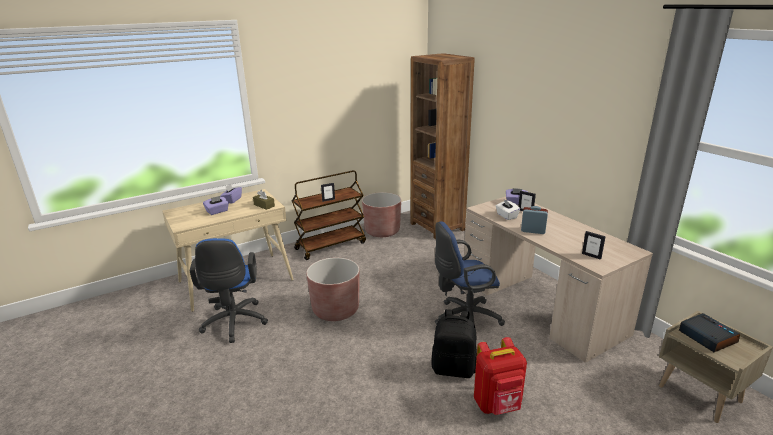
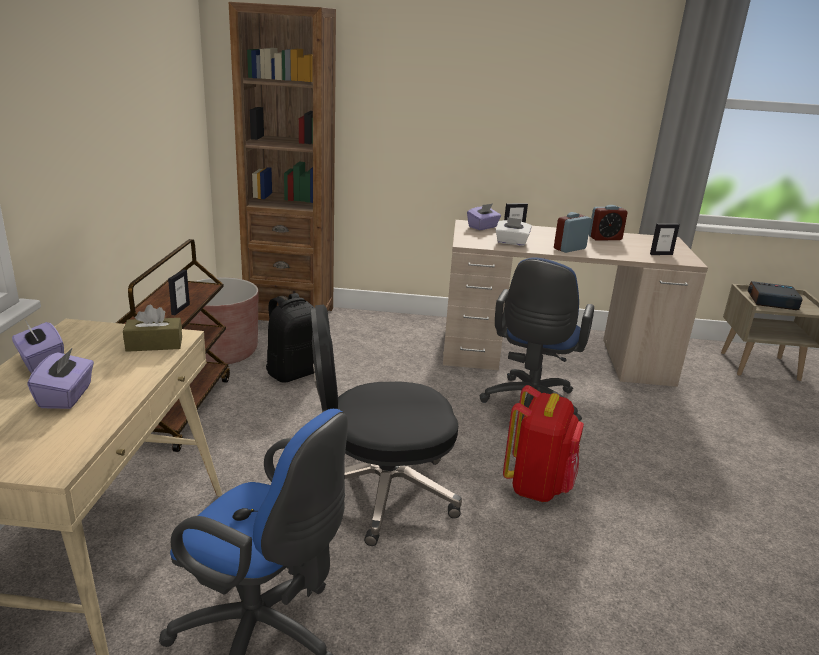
camera: 55 degrees left, 0 degrees up
(335, 310) = (380, 492): brown planter -> black office chair
(454, 368) = (624, 463): black backpack -> black backpack (295, 372)
(497, 405) = (713, 469): red backpack -> red backpack (538, 486)
(581, 233) = (605, 238): none -> alarm clock

